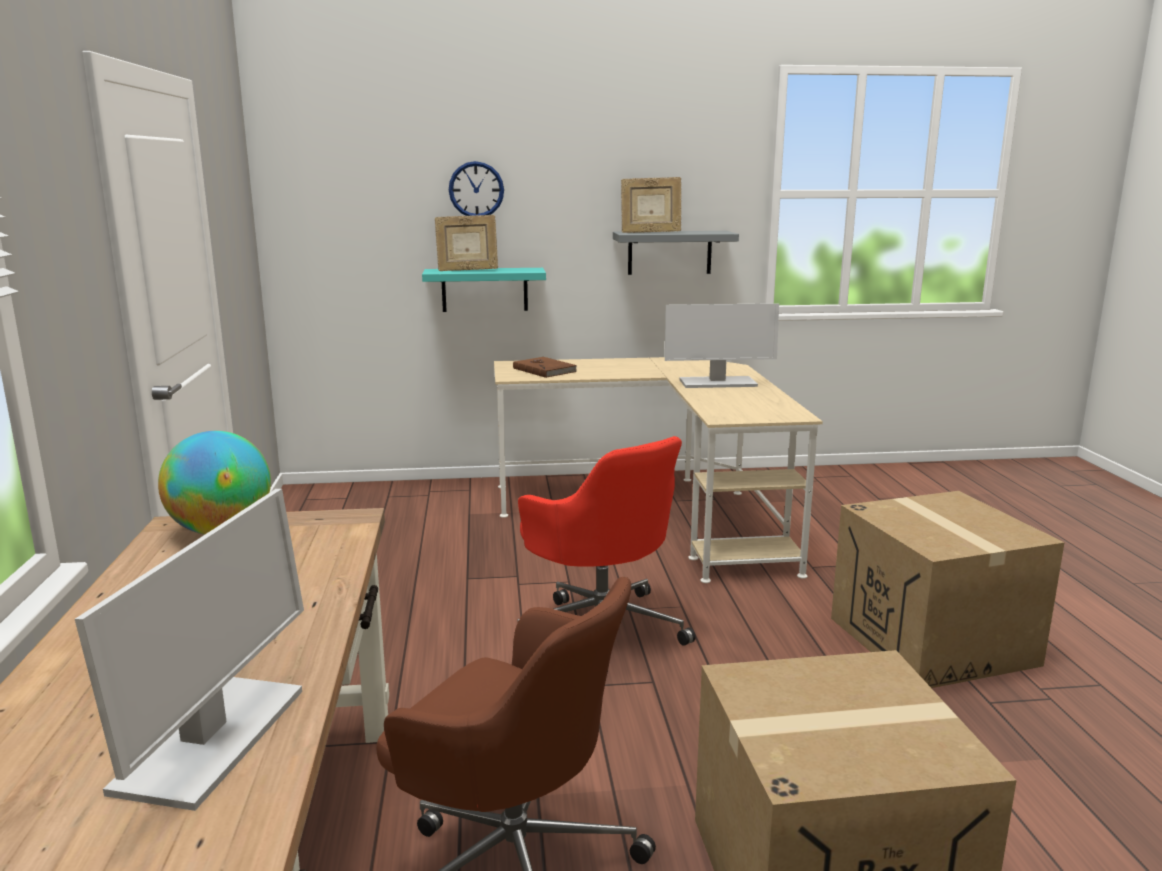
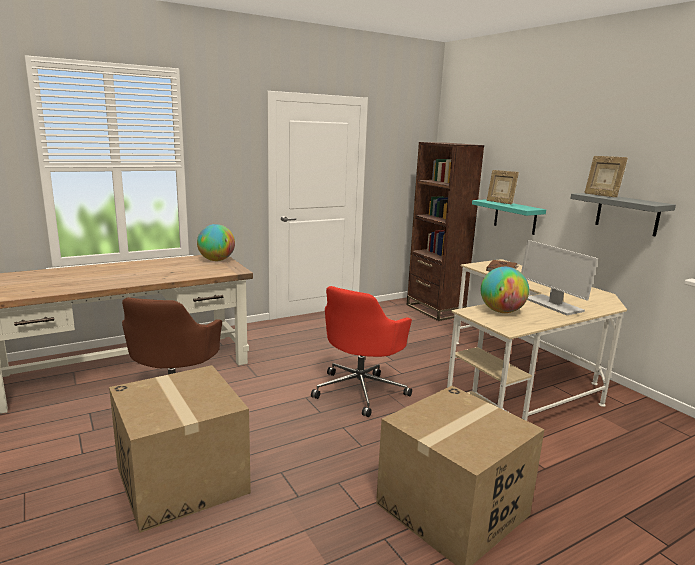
camera: 65 degrees right, 0 degrees up
(212, 740) = (79, 283): monitor -> none
(363, 495) = (435, 310): none -> brown bookcase
(476, 190) = (520, 156): wall clock -> none
(729, 406) = (501, 311): none -> globe

